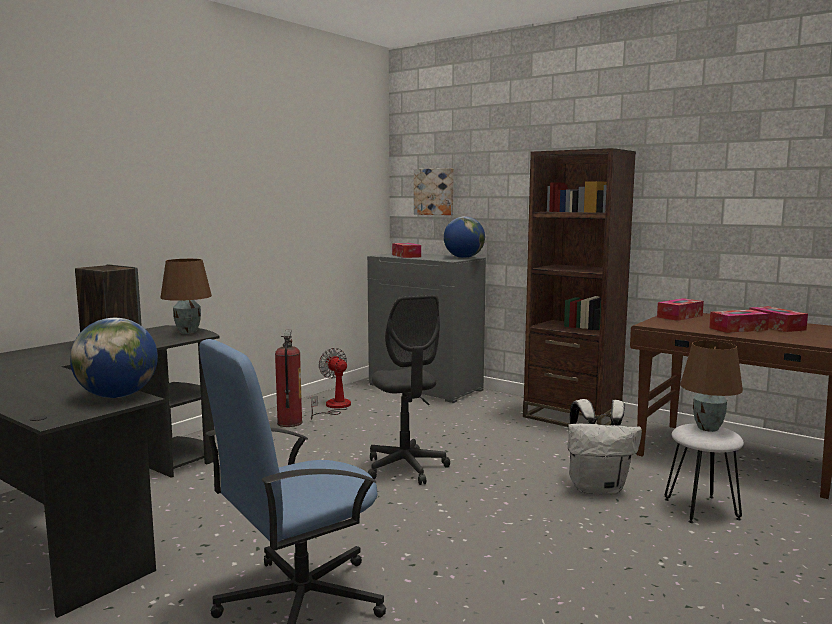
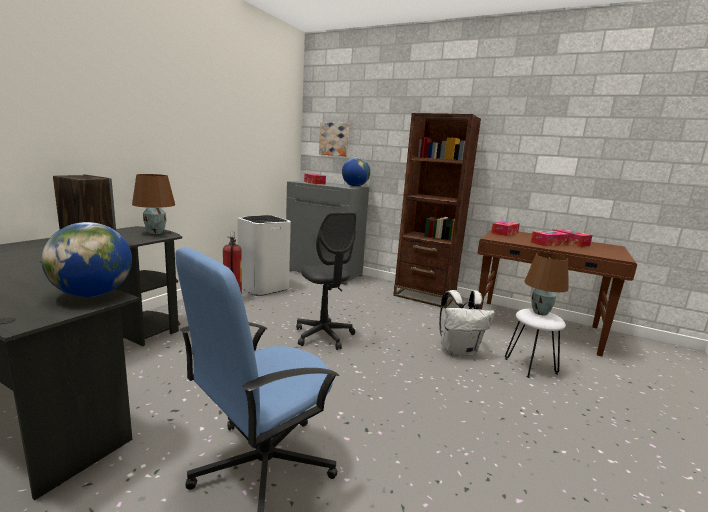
camera: 10 degrees left, 5 degrees up
(334, 407) = (263, 287): fan -> white trash can

